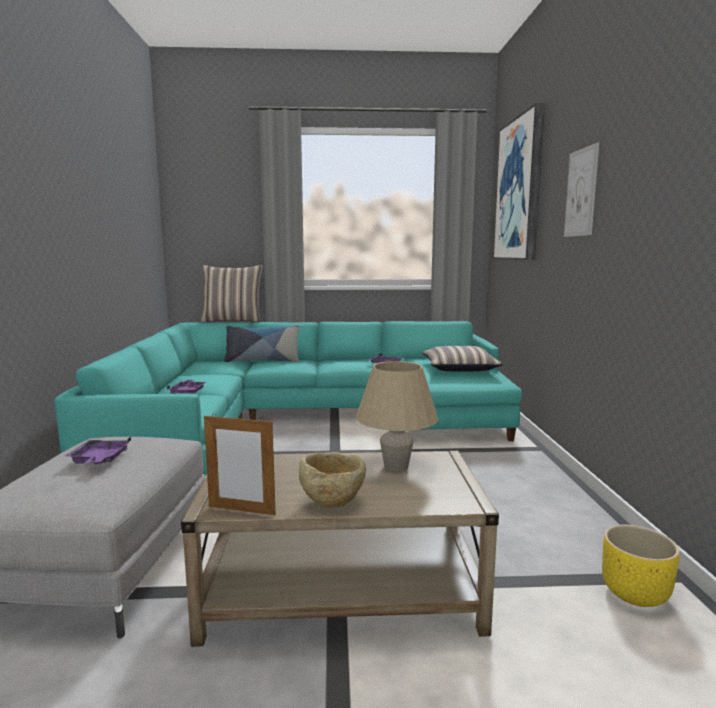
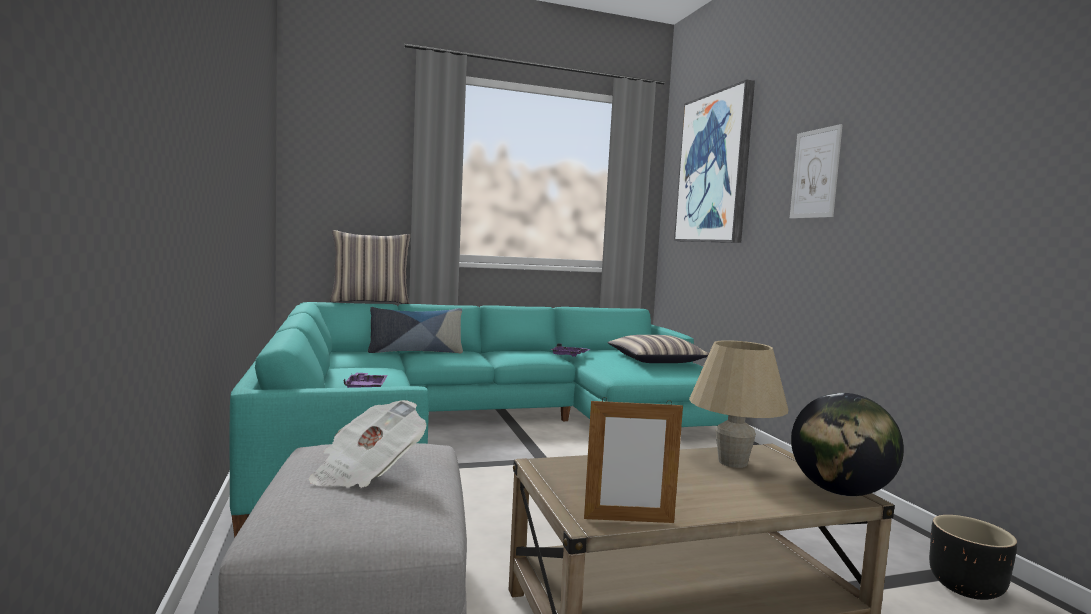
camera: 15 degrees left, 5 degrees down
(99, 460) = (367, 472): purple tray -> newspaper
(332, 501) = (715, 503): beige bowl -> none
(459, 498) = (840, 491): none -> globe
(635, 593) = (966, 587): yellow planter -> black planter

